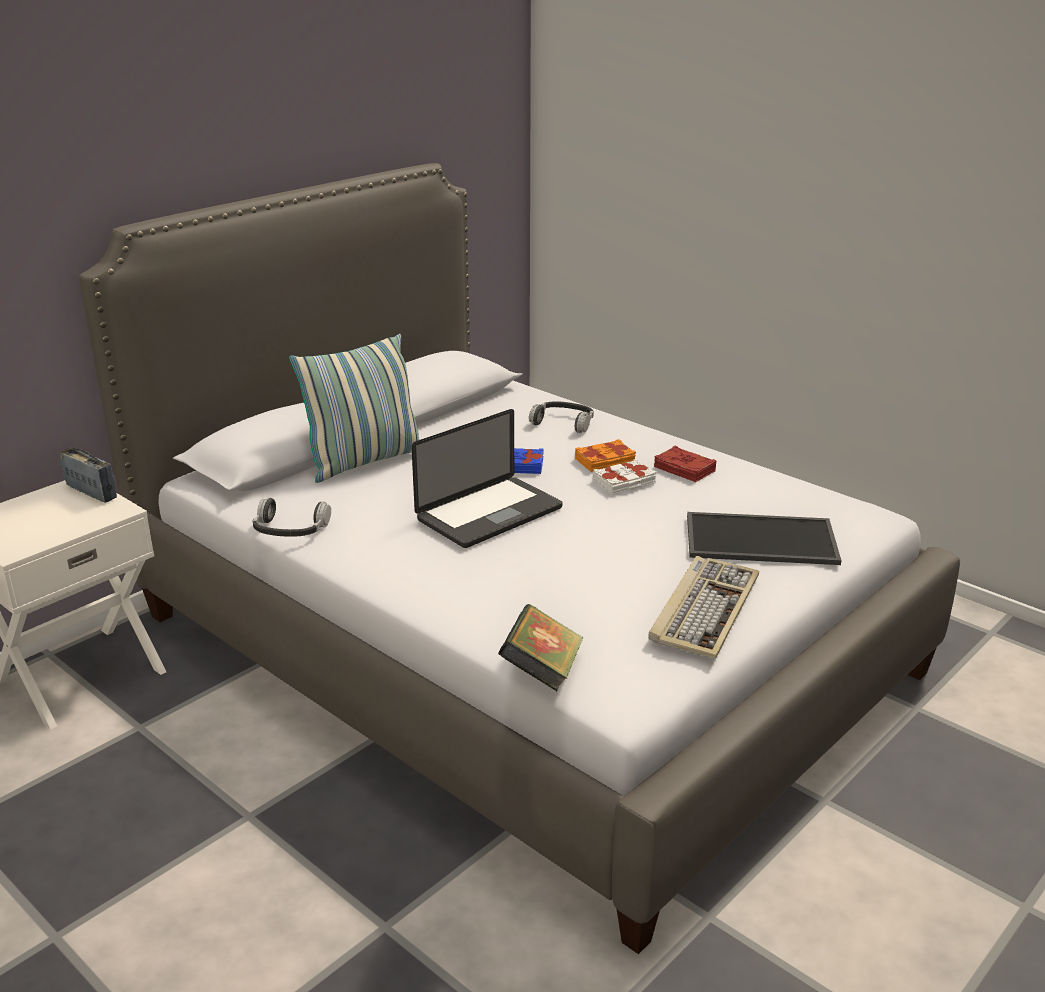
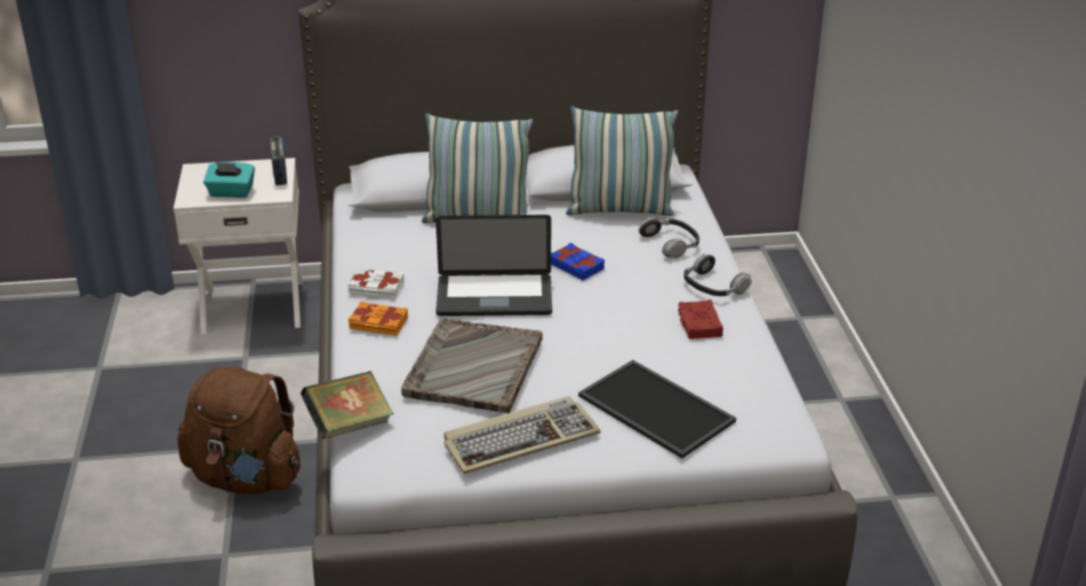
camera: 40 degrees right, 5 degrees up
(57, 527) = (231, 192): none -> turquoise tissue box
(290, 529) = (358, 252): headphones -> headphones (713, 286)
(302, 839) = (245, 478): none -> brown backpack
(480, 414) = (620, 209): none -> pillow
(572, 574) = (473, 368): none -> grey tray
(605, 461) = (648, 290): orange book -> orange book (378, 324)
(624, 482) = (633, 315): white book -> white book (376, 288)

